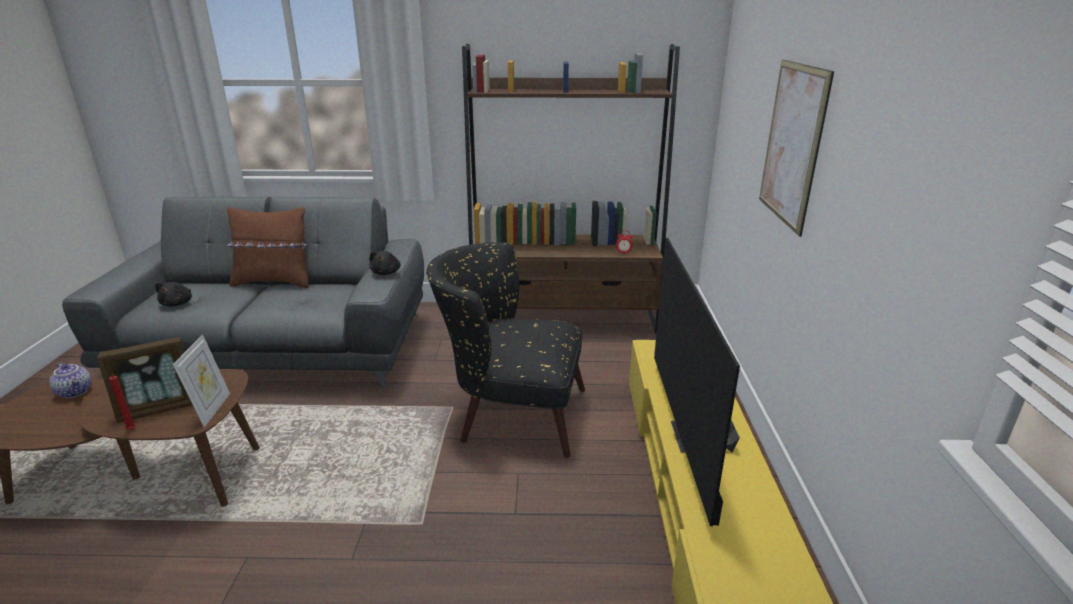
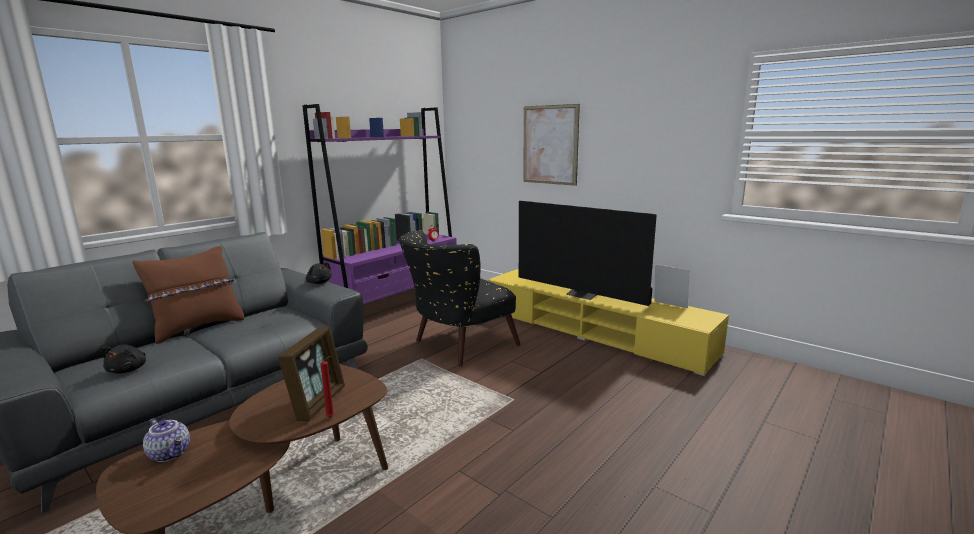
camera: 50 degrees left, 10 degrees down
(76, 392) = (171, 453): teapot -> teapot turned 45 degrees clockwise
(178, 303) = (128, 370): black plush toy -> black plush toy turned 45 degrees clockwise
(211, 409) = (362, 383): picture frame -> picture frame (669, 305)
(565, 319) = (397, 303): brown bookcase -> purple bookcase

